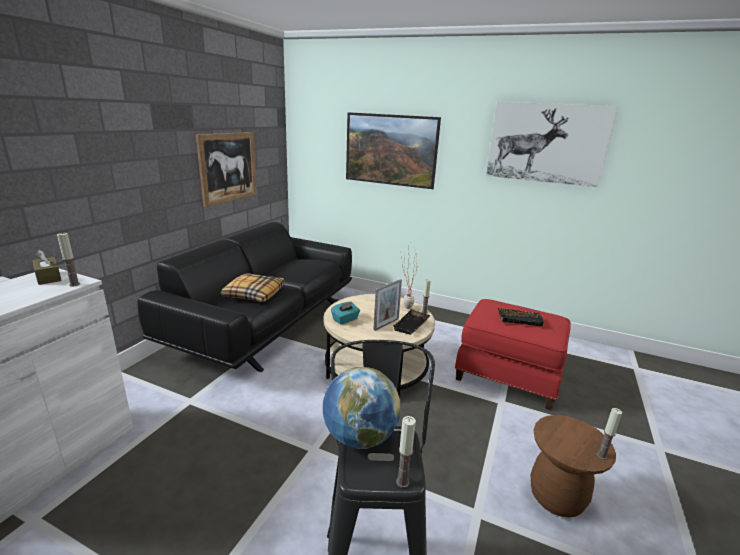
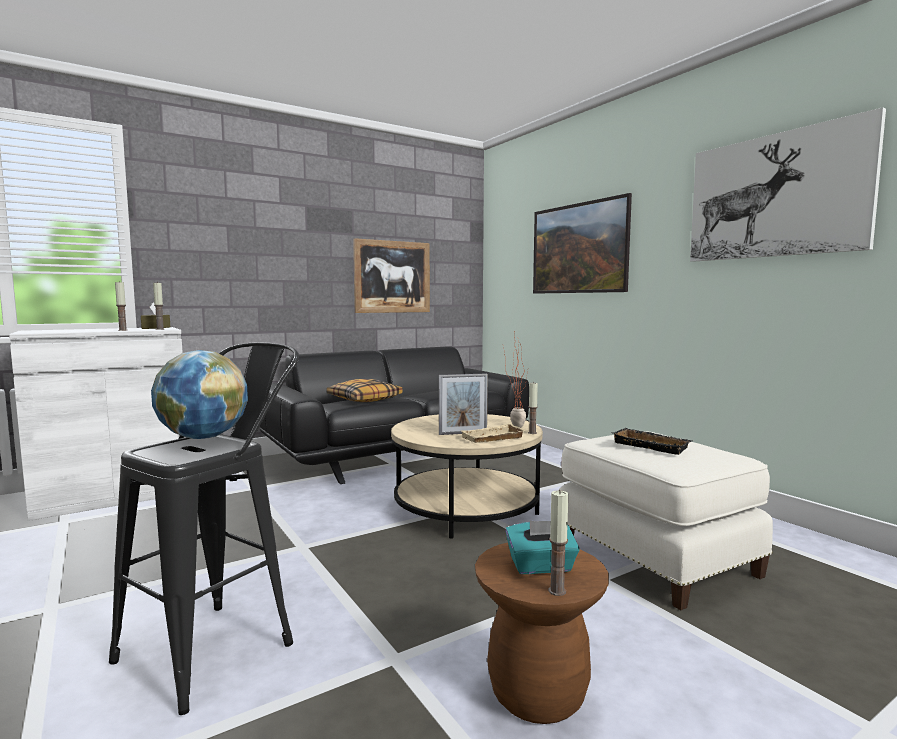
camera: 35 degrees right, 15 degrees down
(345, 320) = (422, 424): turquoise tissue box -> turquoise tissue box (541, 566)
(402, 482) = (169, 459): candle -> candle (122, 330)
(412, 326) = (493, 438): black tray -> beige tray
(507, 376) = (653, 558): red ottoman -> white ottoman

